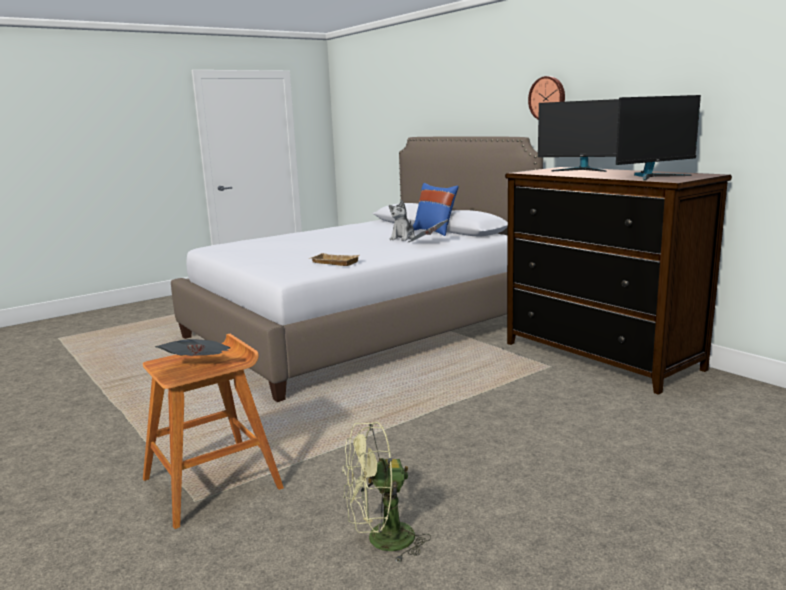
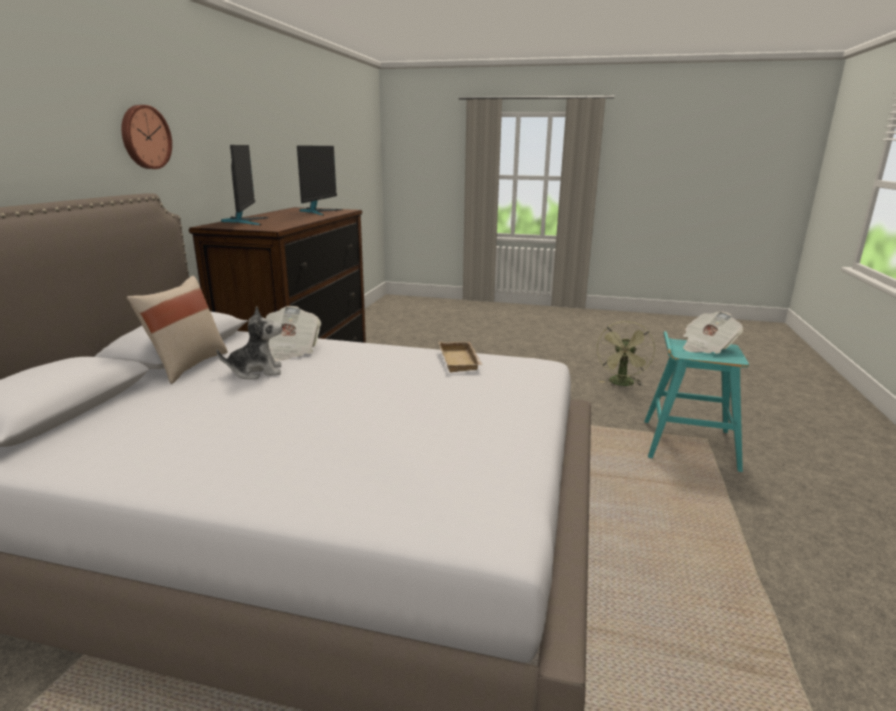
camera: 130 degrees left, 5 degrees up
(213, 482) = (687, 444): brown stool -> turquoise stool
(381, 541) = (622, 384): green fan -> green fan turned 75 degrees clockwise
(435, 232) = (187, 366): blue pillow -> beige pillow
(653, 176) = (319, 212): monitor -> monitor turned 75 degrees clockwise

